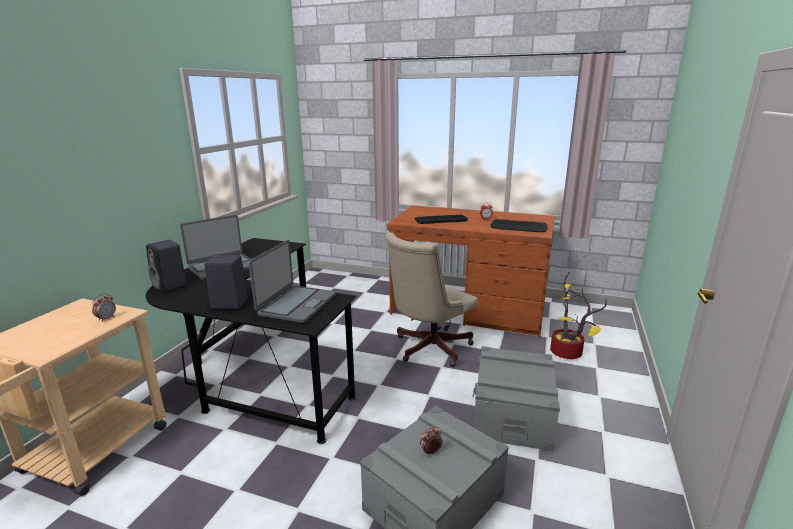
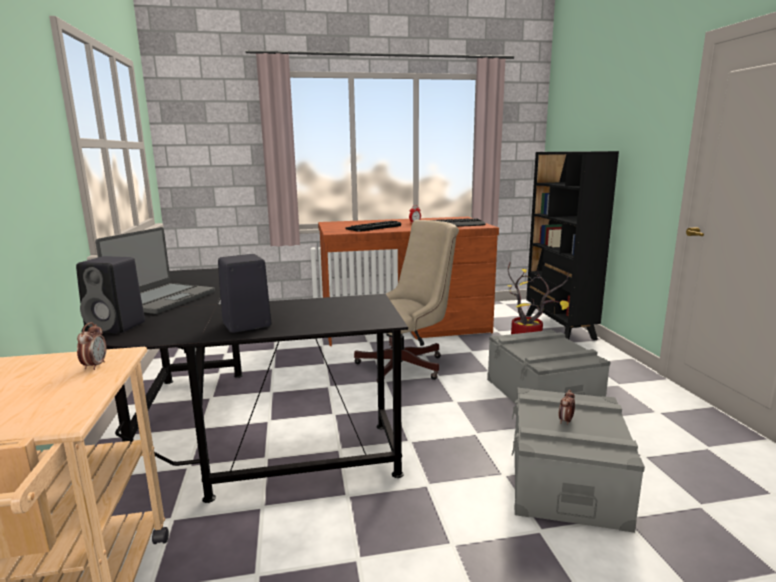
camera: 30 degrees left, 5 degrees down
(296, 304) = (335, 310): laptop -> none
(428, 349) = (407, 365): beige office chair -> beige office chair turned 135 degrees counterclockwise
(618, 348) = (559, 327): none -> black bookcase

